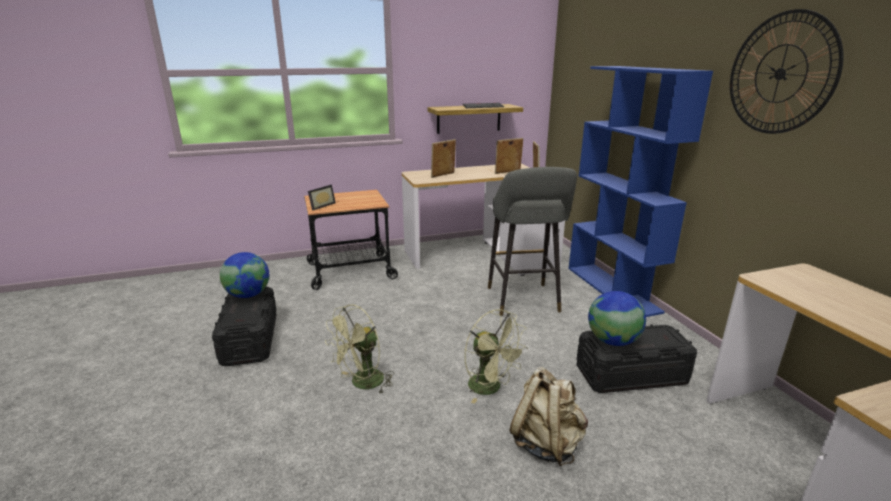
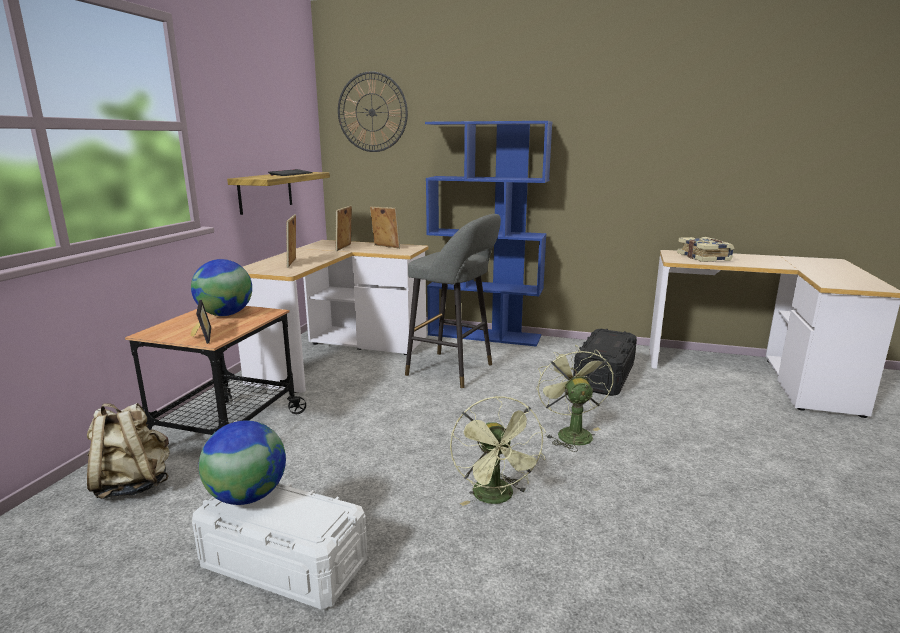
camera: 55 degrees left, 5 degrees down
(250, 339) = (284, 563): black storage box -> white storage box
(491, 388) = (571, 433): green fan -> green fan turned 90 degrees counterclockwise
(546, 443) = (660, 437): beige backpack -> beige backpack (133, 485)
(612, 341) = (603, 349): globe -> globe (225, 314)
(780, 74) = (612, 121): wall clock -> wall clock (372, 112)
(826, 292) = (704, 257): none -> book

